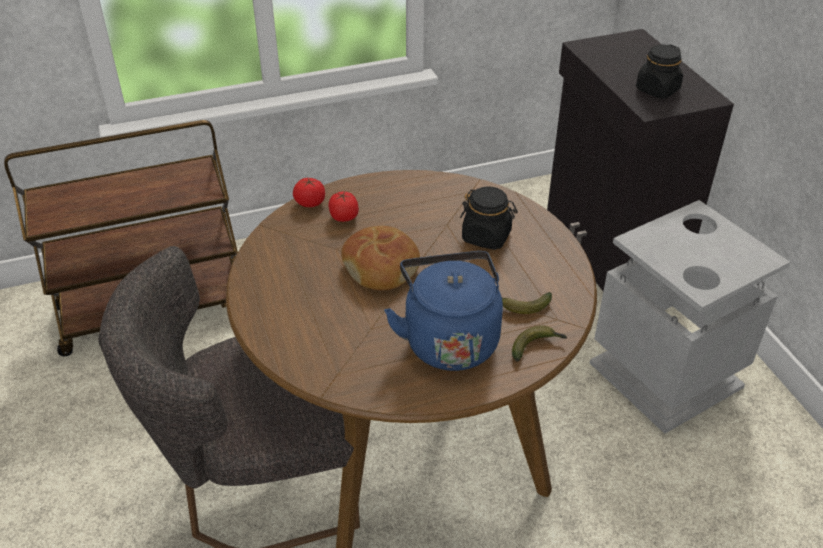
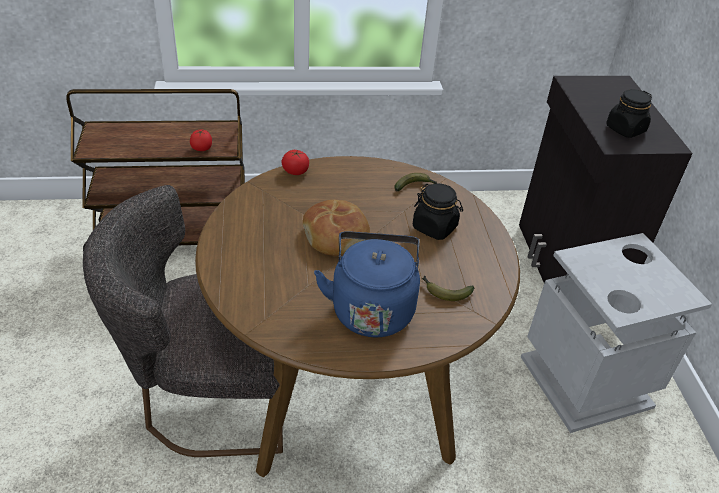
camera: 10 degrees right, 0 degrees up
(343, 217) = (319, 188): tomato -> tomato (201, 148)
(536, 346) = (446, 330): banana -> banana (415, 186)

